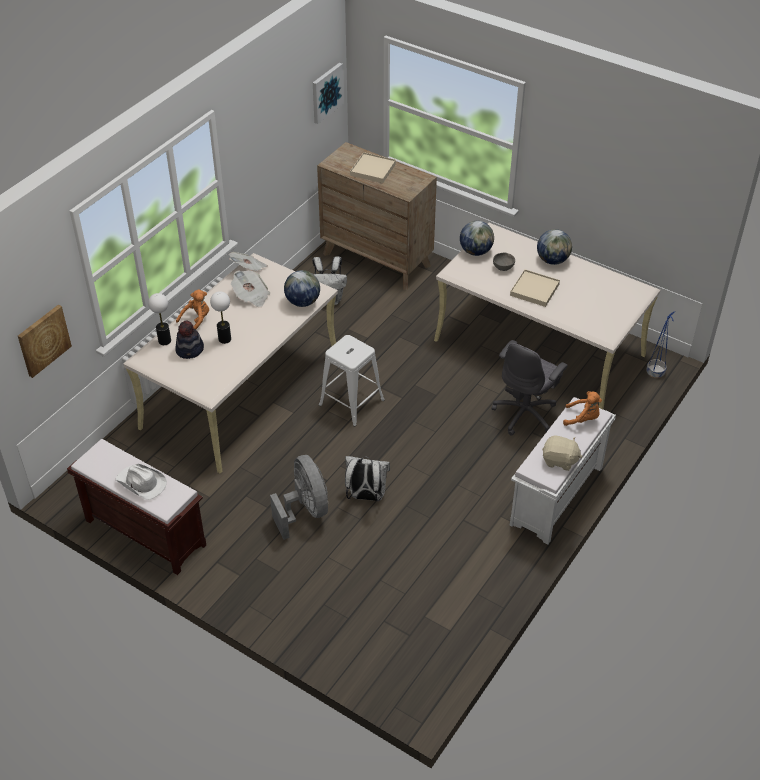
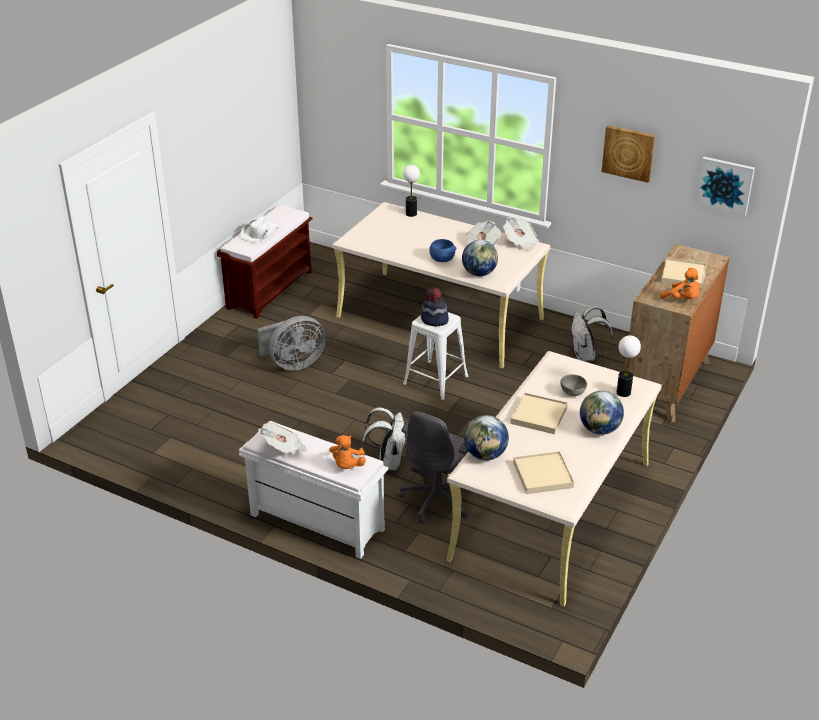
camera: 85 degrees right, 10 degrees down
(43, 340) = (339, 124): picture -> picture (628, 153)
(190, 350) = (401, 226): hat -> hat (434, 320)
(196, 321) = (440, 225): orange plush toy -> orange plush toy (682, 299)
(225, 339) = (418, 240): table lamp -> table lamp (623, 392)
(269, 325) = (442, 259): none -> blue bowl
(366, 496) = (312, 396): white backpack -> white backpack (387, 462)
(476, 251) = (596, 373): globe -> globe (485, 455)
(526, 414) = (438, 499): grey office chair -> grey office chair turned 90 degrees counterclockwise
(559, 460) = (284, 448): beige plush toy -> newspaper
(610, 296) = (543, 475): none -> beige tray
(655, 373) = (532, 615): blue planter -> none

